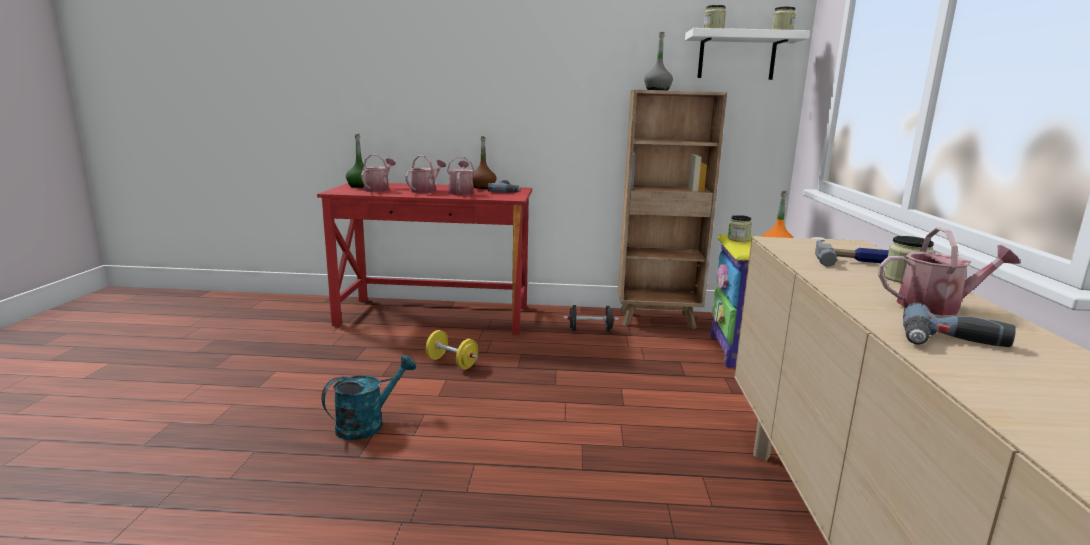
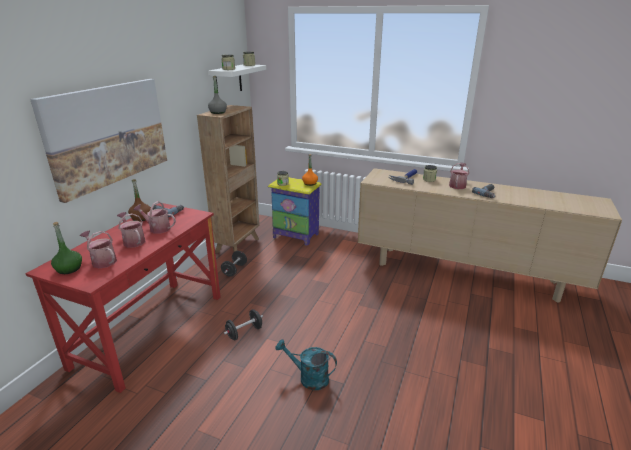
camera: 70 degrees left, 10 degrees up
(368, 424) = (308, 378): turquoise watering can -> turquoise watering can turned 45 degrees counterclockwise
(452, 363) = (244, 332): yellow dumbbell -> black dumbbell
(480, 81) = (108, 134): none -> picture

